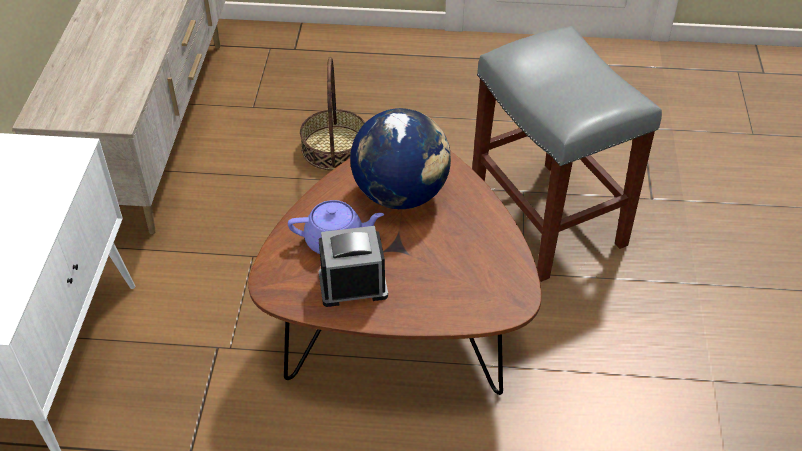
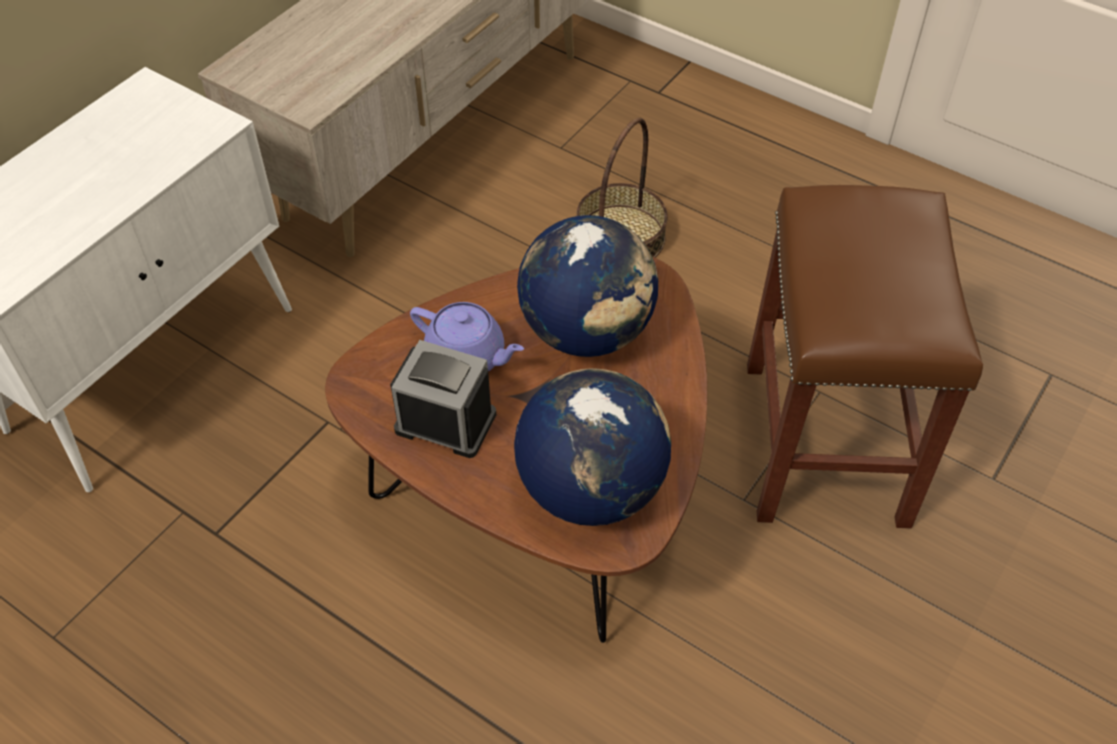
camera: 30 degrees right, 5 degrees up
(474, 283) = (591, 488): none -> globe
(549, 220) = (826, 445): grey stool -> brown stool

